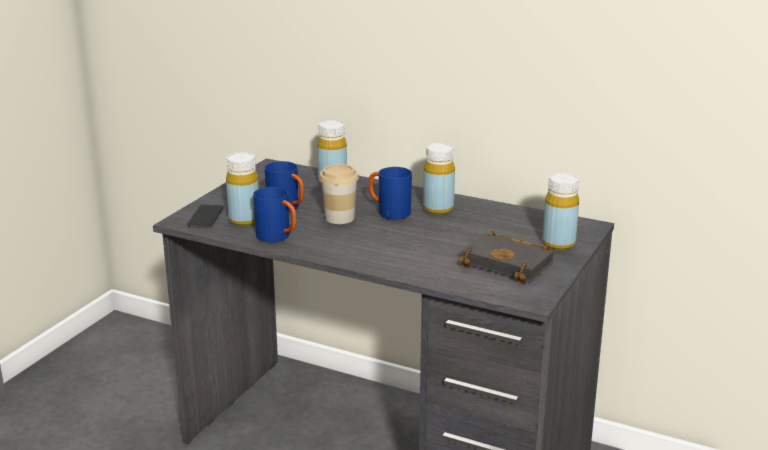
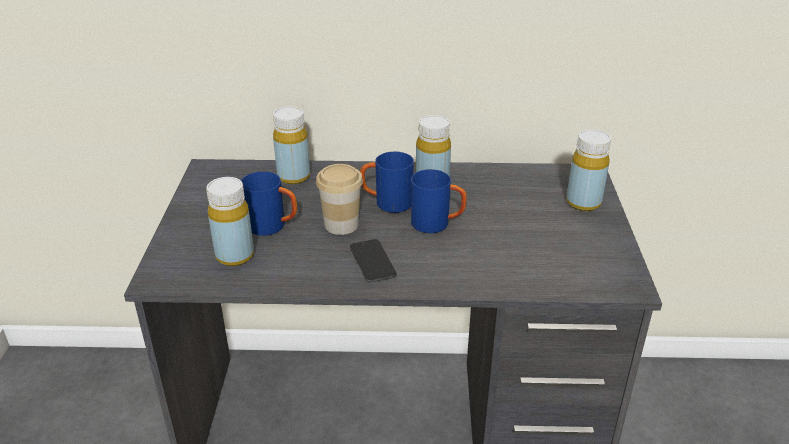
camera: 25 degrees left, 10 degrees up
(205, 217) = (184, 264): phone -> phone (372, 261)
(278, 237) = (295, 272): blue mug -> blue mug (437, 224)
(510, 263) = (564, 241): black book -> none

